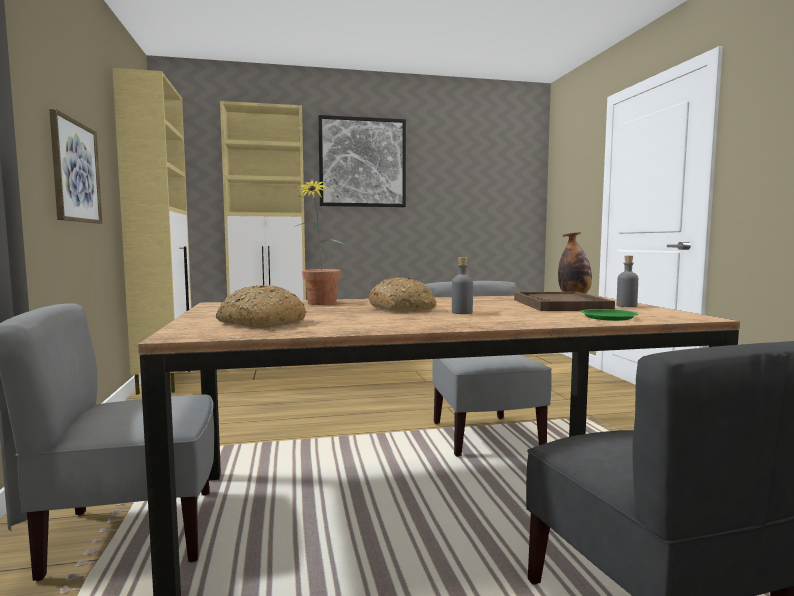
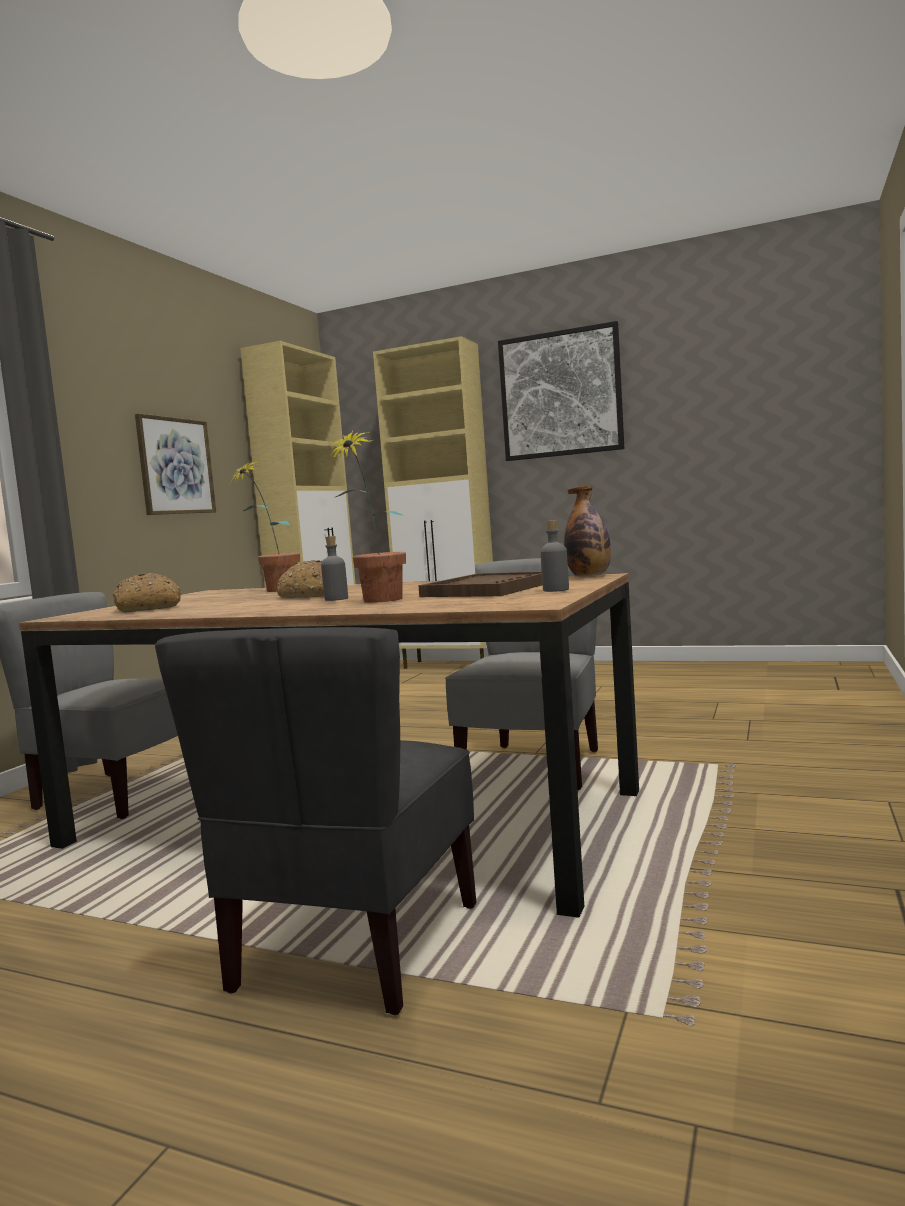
camera: 35 degrees right, 0 degrees up
(525, 315) = (376, 601): none -> potted plant
(608, 318) = (433, 605): green plate -> none

